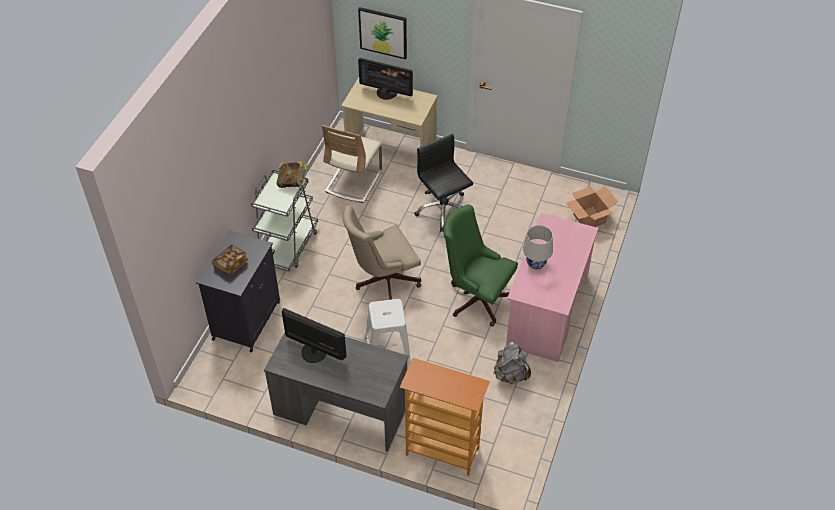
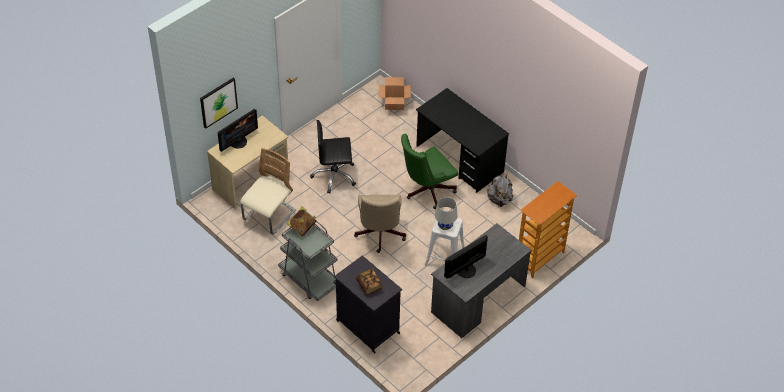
camera: 65 degrees left, 0 degrees up
(353, 181) = (269, 216): beige chair -> beige chair turned 105 degrees counterclockwise
(536, 263) = (458, 130): white table lamp -> white table lamp (445, 225)
(547, 311) = (459, 159): pink desk -> black desk

